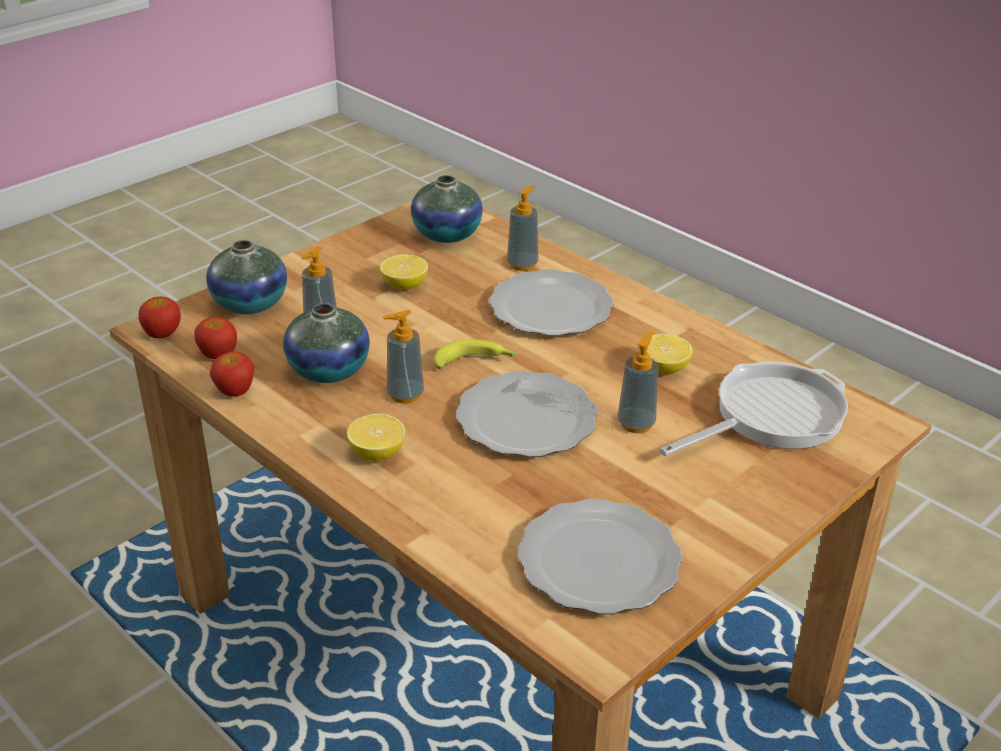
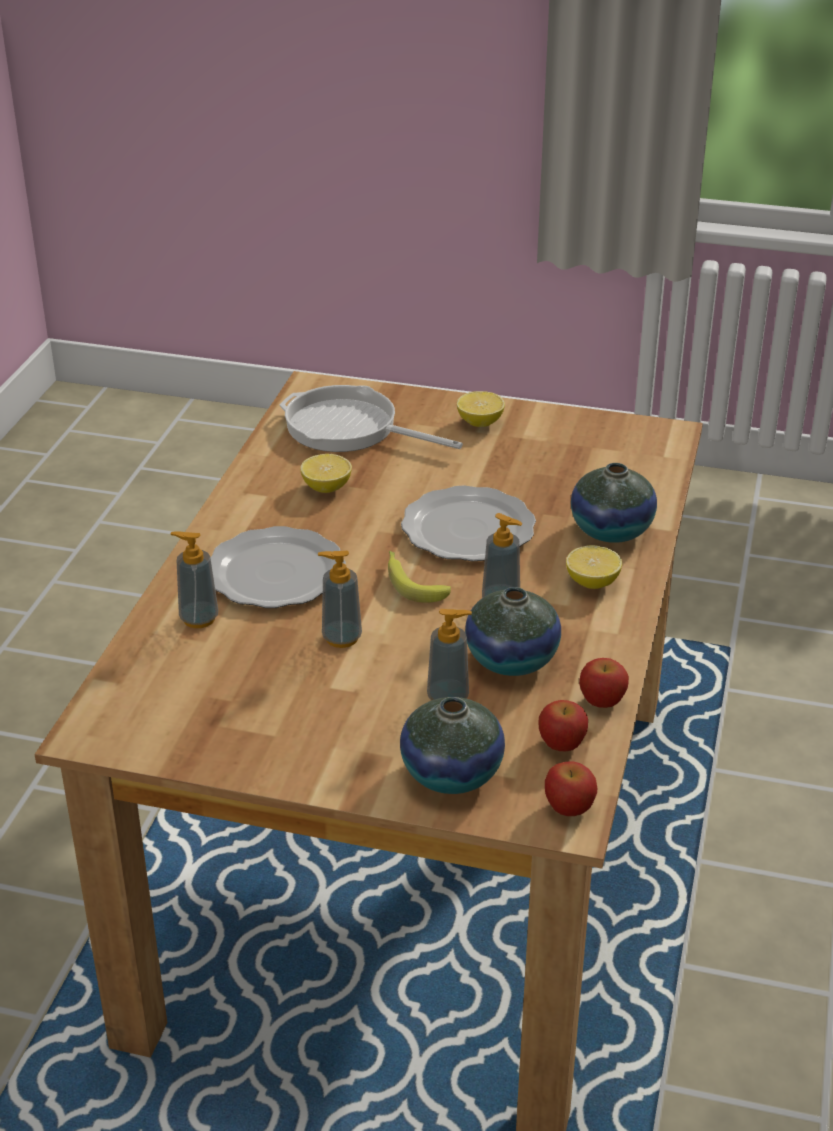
camera: 120 degrees left, 0 degrees up
(404, 285) = (313, 679): lemon -> lemon (480, 422)
(447, 234) = (168, 697): vase -> vase (611, 530)
(601, 562) = (591, 452): plate -> none
(636, 423) = (420, 480): soap dispenser -> soap dispenser (341, 638)

